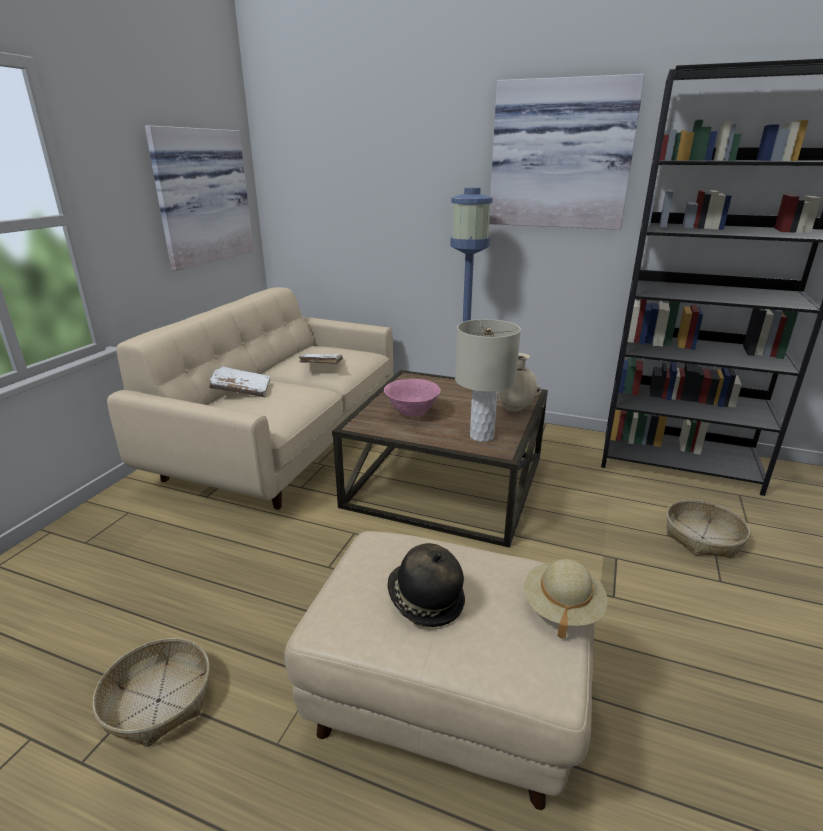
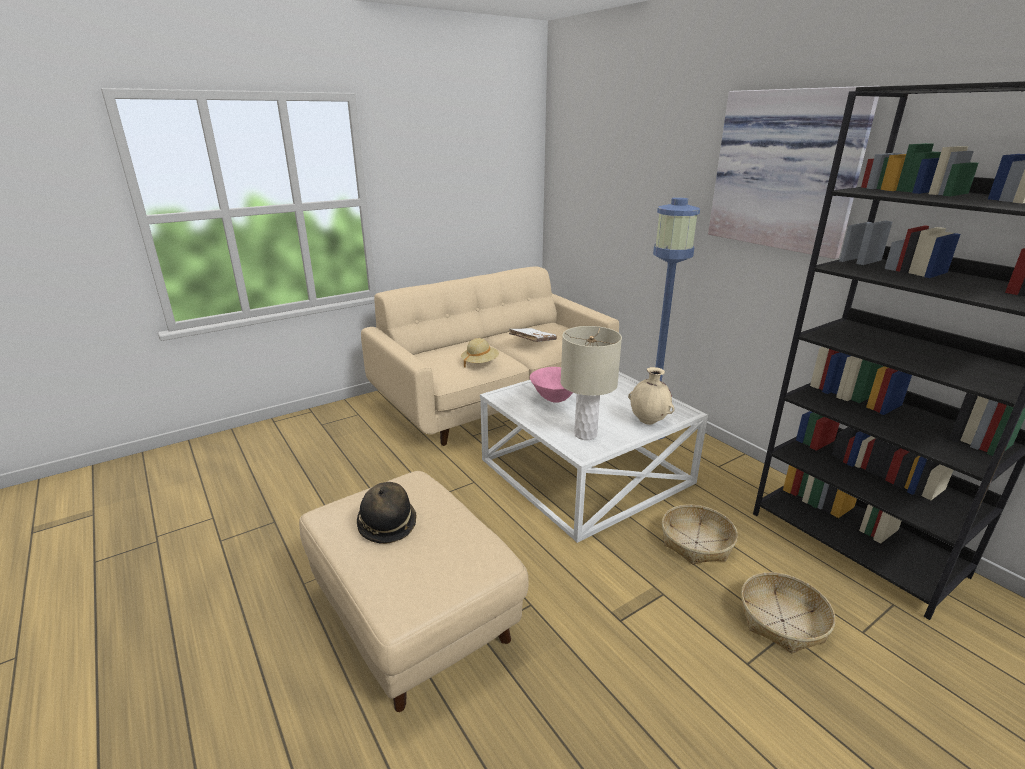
camera: 35 degrees right, 0 degrees up
(159, 700) = (275, 529): basket -> basket (696, 542)
(200, 197) = (482, 186): picture -> none
(241, 391) = (455, 346): white book -> none
(445, 481) = (585, 470): brown coffee table -> white coffee table
(562, 607) = (468, 574): beige hat -> beige hat (480, 363)

